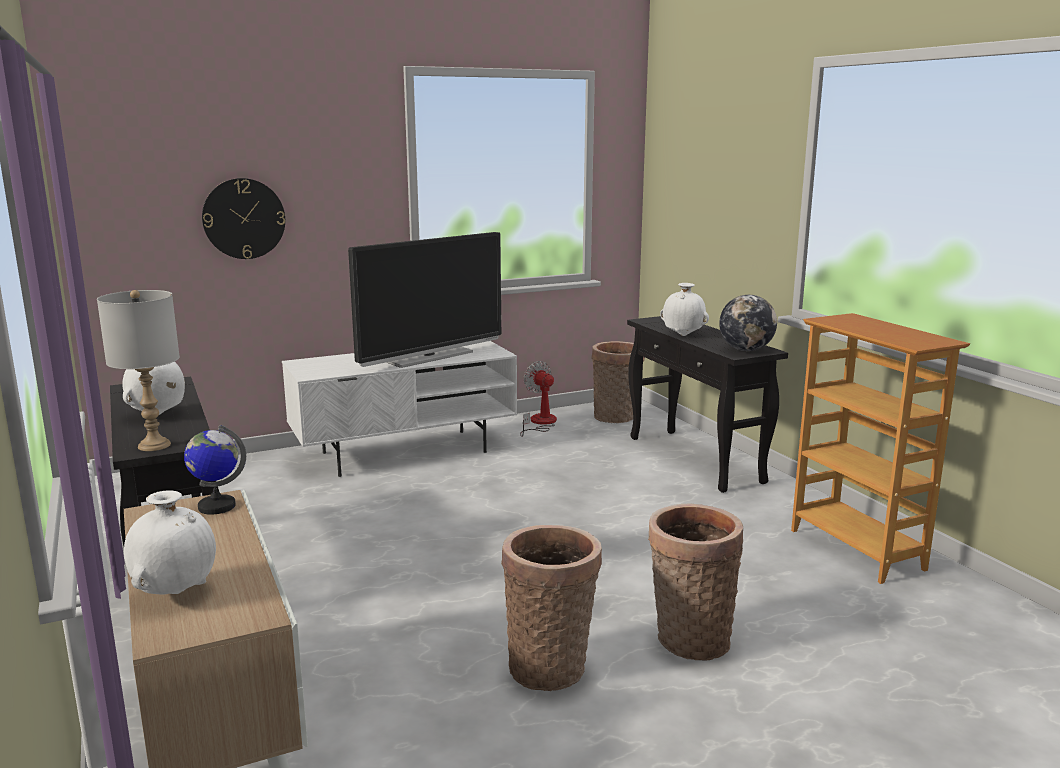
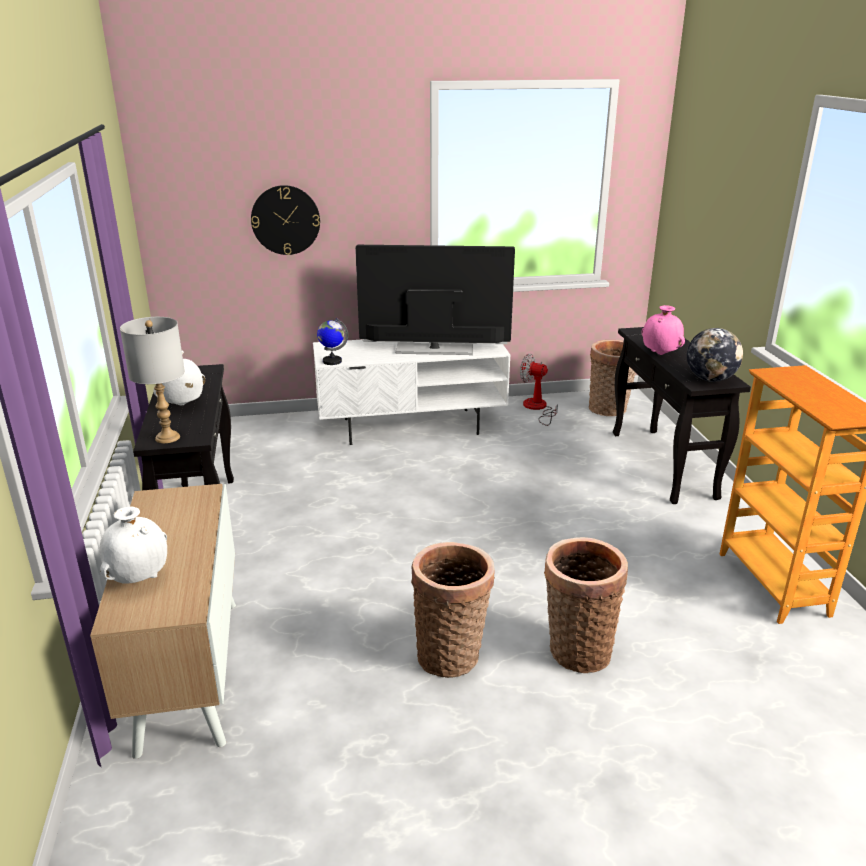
camera: 15 degrees right, 10 degrees up
(216, 506) = (198, 498): globe -> globe (332, 361)
(430, 357) = (434, 349): television -> television turned 150 degrees counterclockwise
(540, 423) = (537, 408): fan -> fan turned 45 degrees counterclockwise
(683, 335) = (660, 354): white vase -> pink vase

